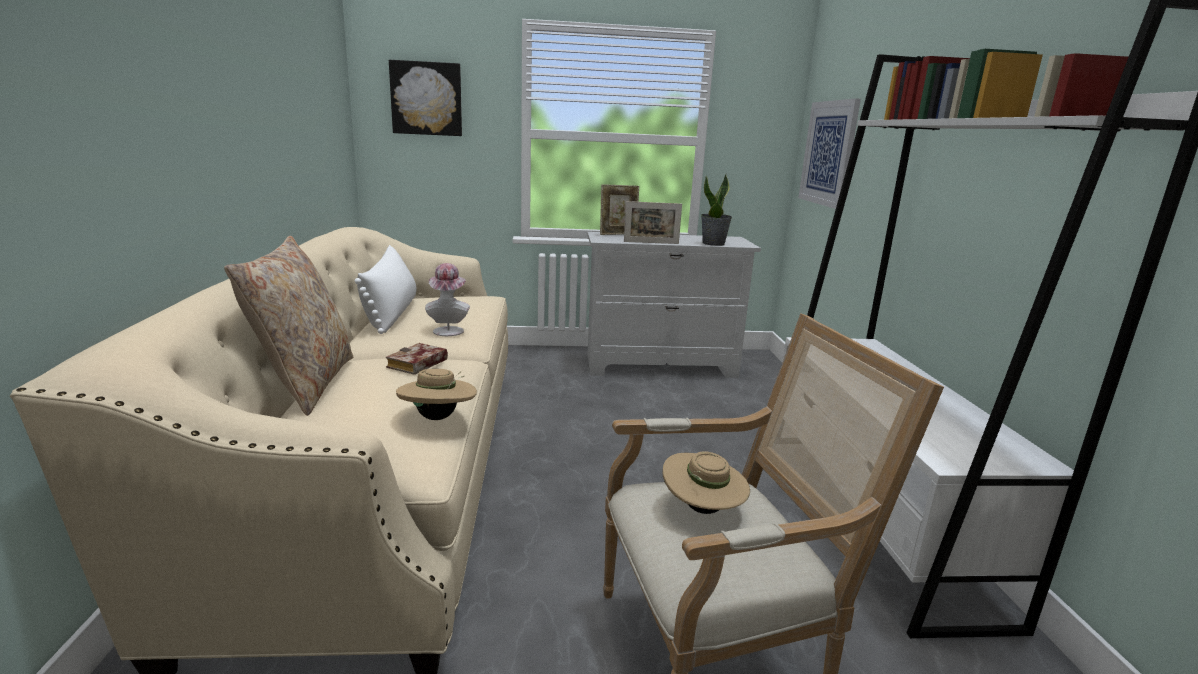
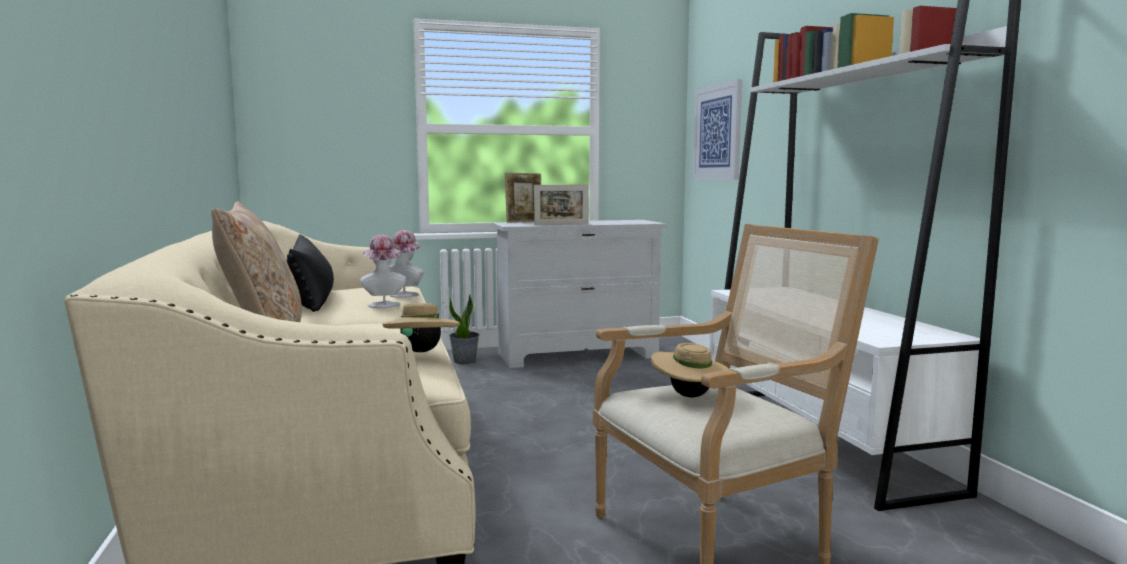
camera: 10 degrees left, 10 degrees down
(391, 314) = (312, 300): white pillow -> black pillow
(417, 365) = (372, 325): book -> none
(427, 99) = (317, 96): picture -> none
(479, 314) = (406, 294): none -> hat
(713, 243) = (621, 223): potted plant -> potted plant (465, 361)

